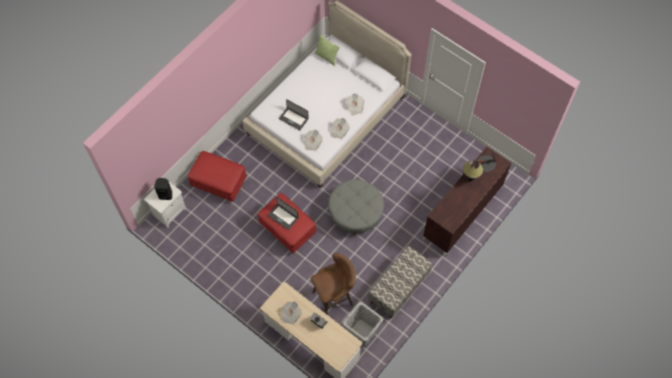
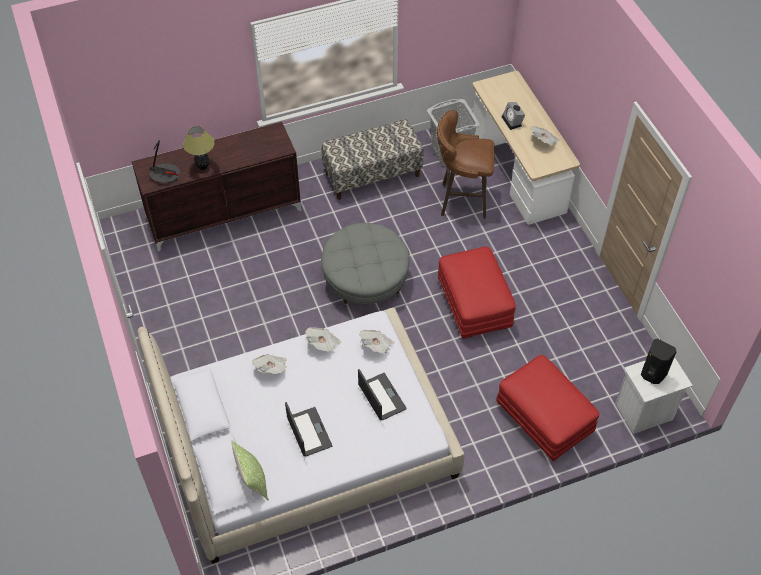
camera: 150 degrees left, 10 degrees down
(283, 216) = (481, 280): laptop -> laptop (308, 432)

